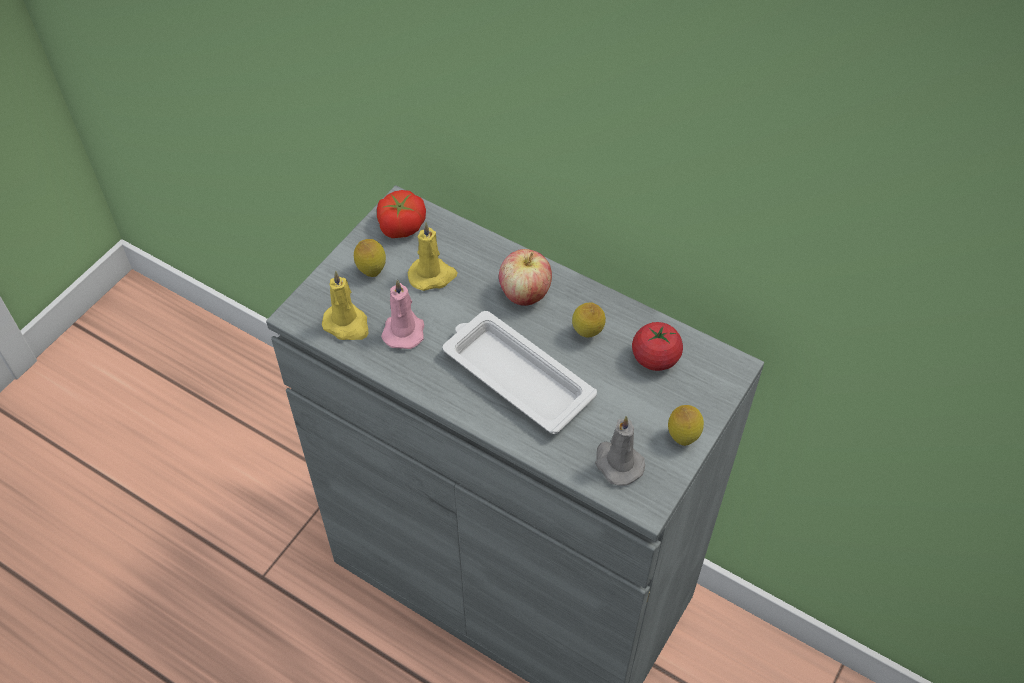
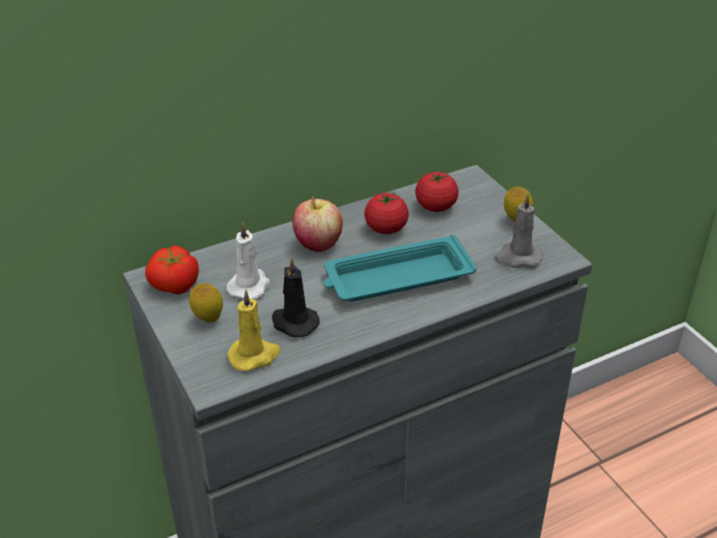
camera: 60 degrees left, 15 degrees down
(404, 330) = (293, 323): pink candle -> black candle
(432, 275) = (250, 286): yellow candle -> white candle
(515, 376) = (396, 278): white tray -> turquoise tray
(587, 334) = (386, 228): lemon -> tomato

